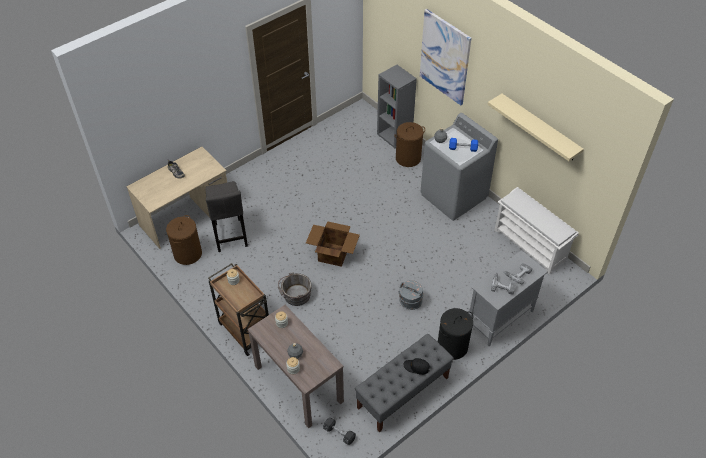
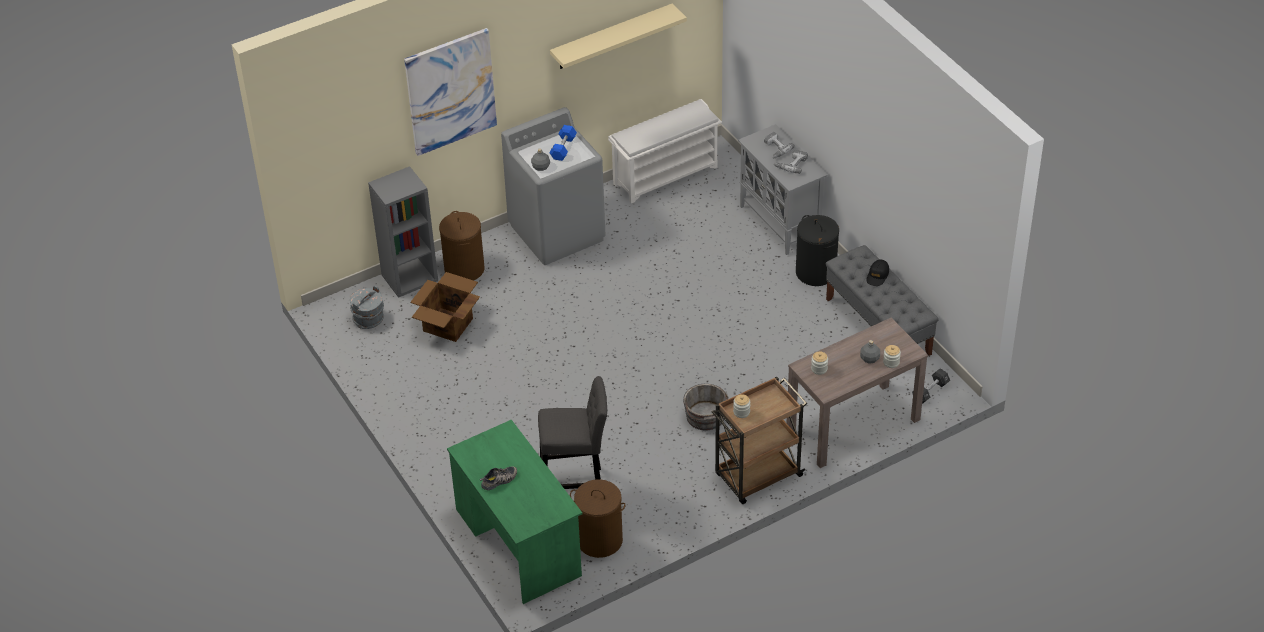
camera: 80 degrees left, 5 degrees down
(186, 216) = (518, 542): beige desk -> green desk
(333, 254) = (637, 371): cardboard box -> cardboard box (447, 325)
(410, 302) = (738, 302): grey bucket -> grey bucket (369, 319)

